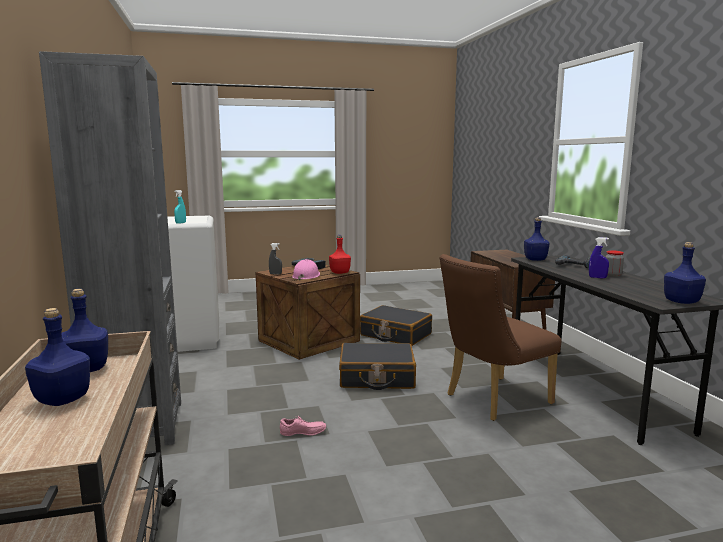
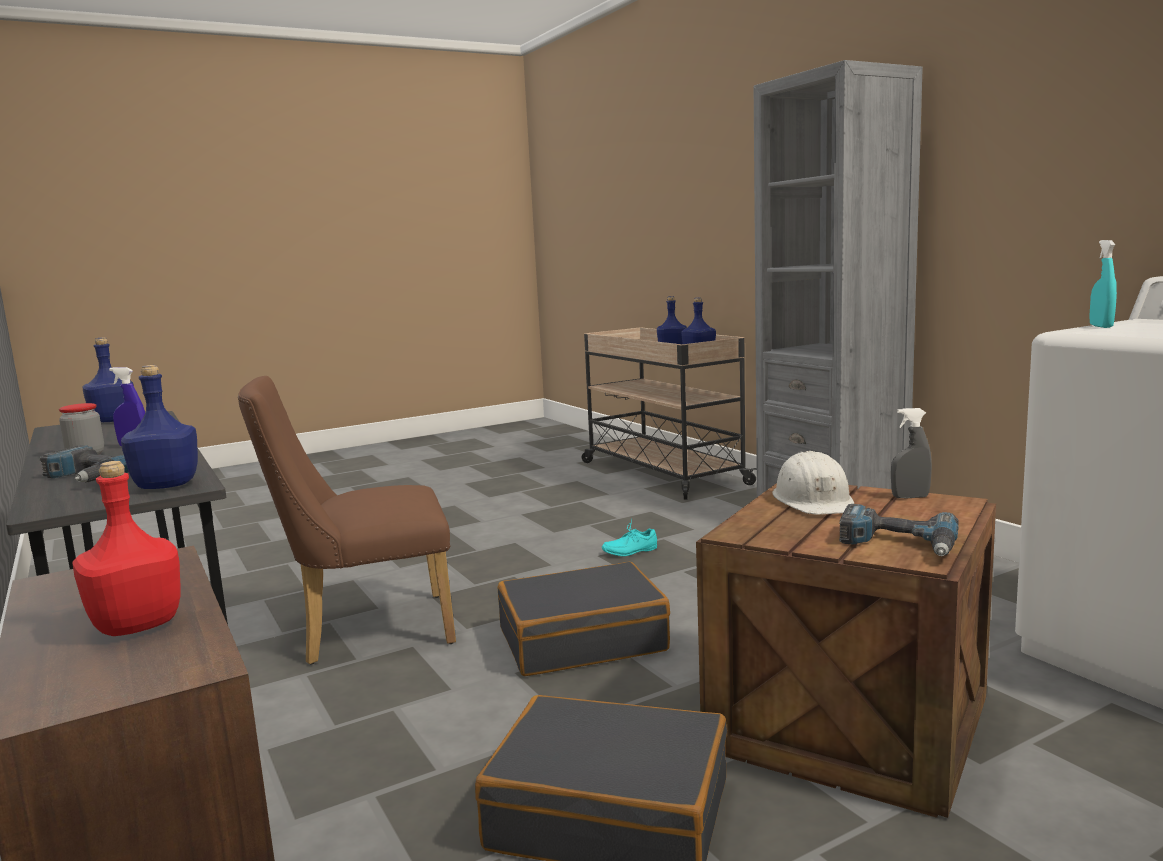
camera: 165 degrees right, 0 degrees up
(303, 433) = (629, 551): pink shoe -> turquoise shoe
(306, 276) = (814, 501): pink hard hat -> white hard hat
(339, 272) = (752, 526): red bottle -> red bottle (137, 625)
(492, 400) = (365, 631): brown chair -> brown chair turned 150 degrees counterclockwise

